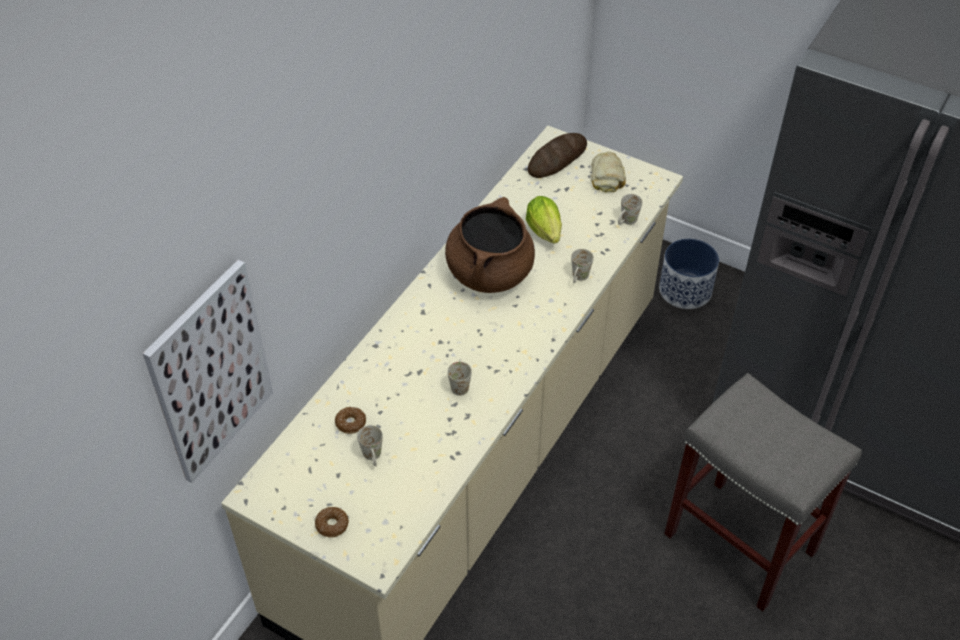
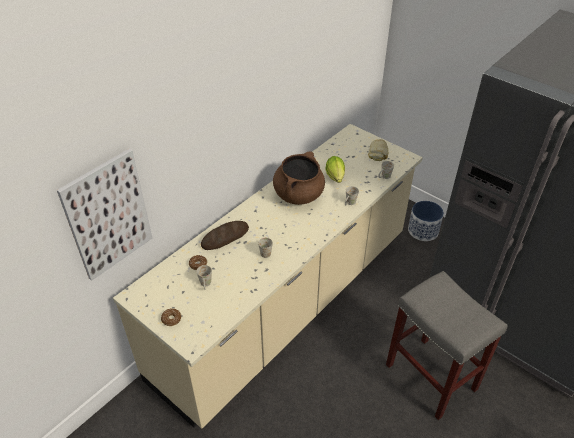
camera: 10 degrees right, 5 degrees down
(557, 159) = (351, 141): bread -> bread (225, 237)

